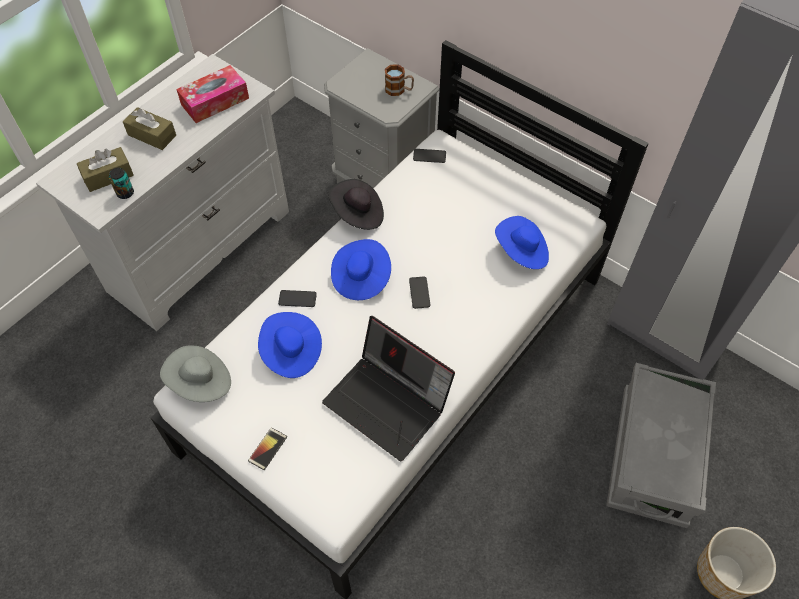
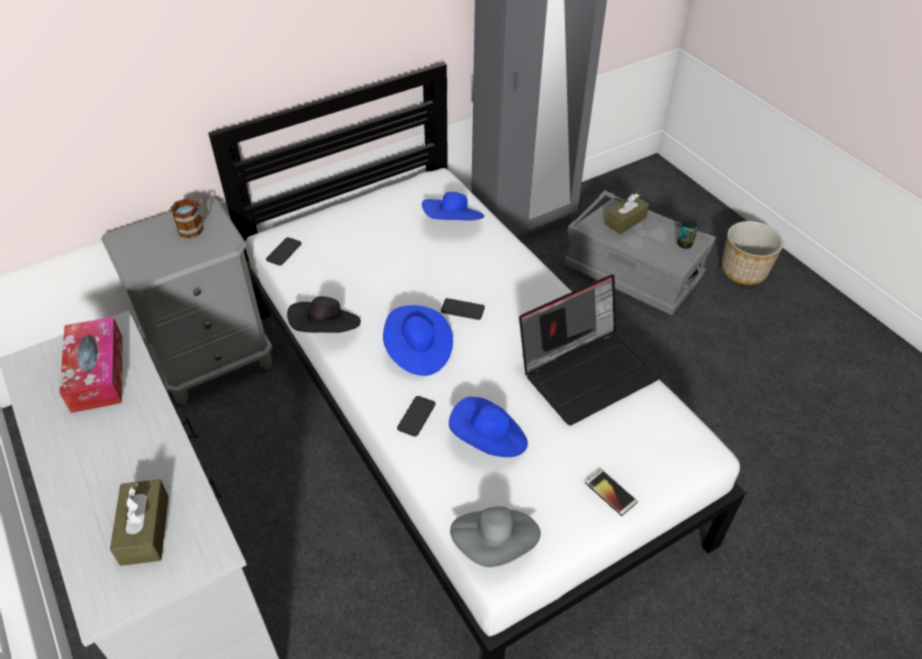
camera: 70 degrees left, 10 degrees down
(125, 193) = (196, 512): can -> can (684, 244)
(152, 135) = (104, 459): brown tissue box -> brown tissue box (625, 221)

